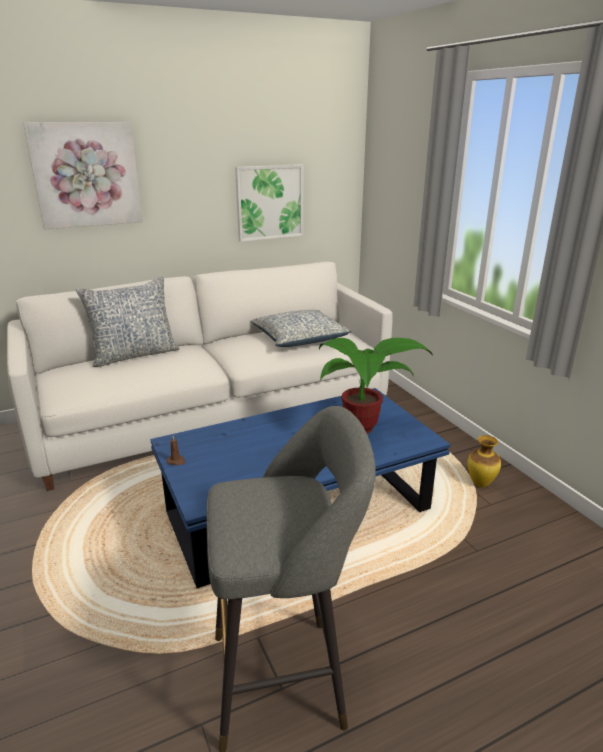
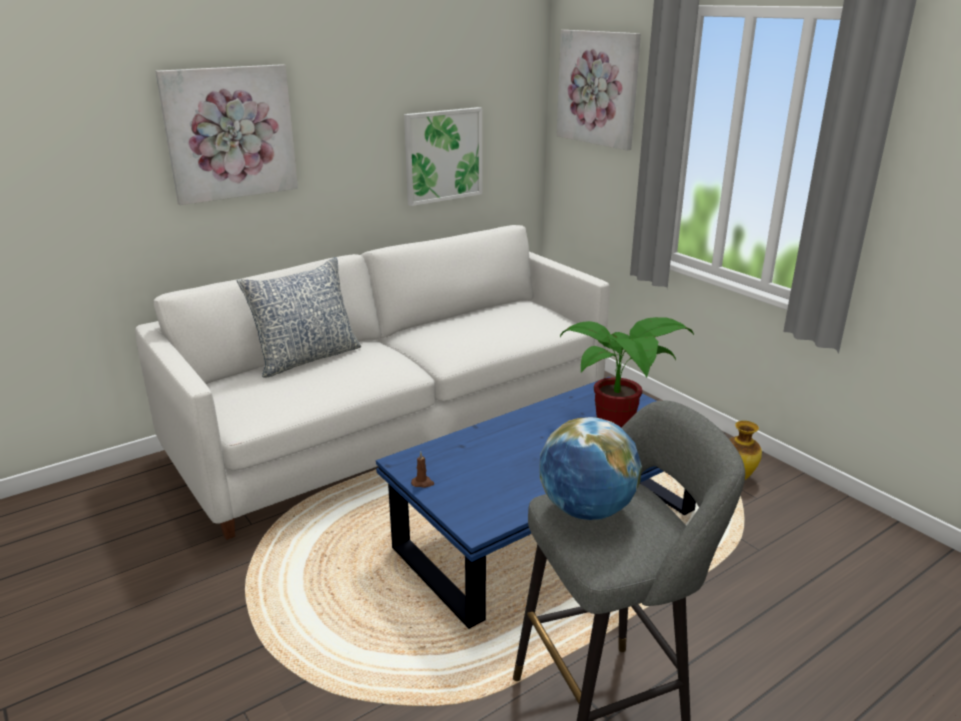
camera: 10 degrees left, 0 degrees up
(249, 499) = (586, 510): none -> globe
(299, 338) = (501, 323): pillow -> none
(398, 149) = (598, 88): none -> picture

